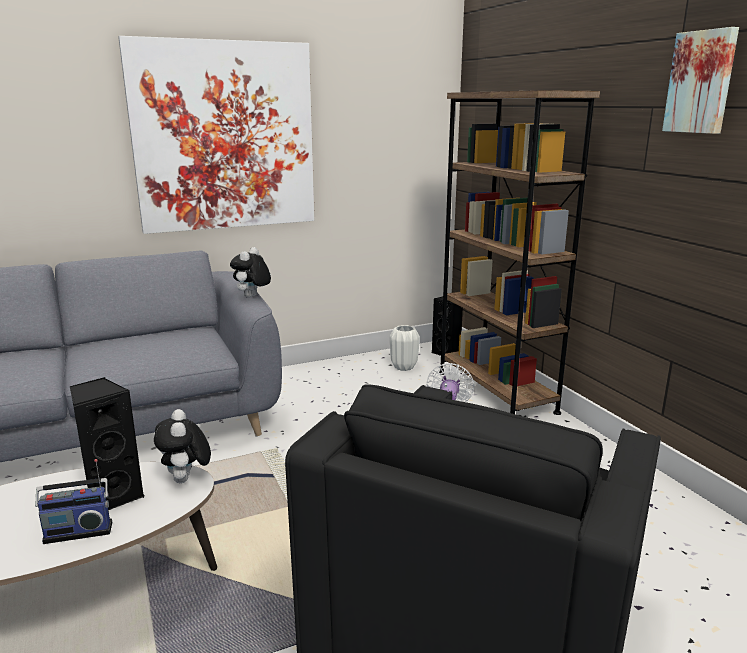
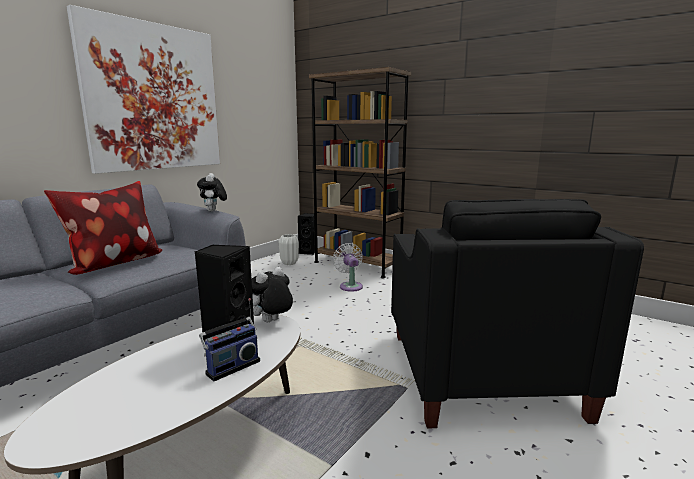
camera: 30 degrees left, 5 degrees down
(116, 352) = (113, 264): none -> pillow
(186, 480) = (271, 322): plush toy -> plush toy turned 90 degrees clockwise
(701, 82) = (475, 63): picture -> none

